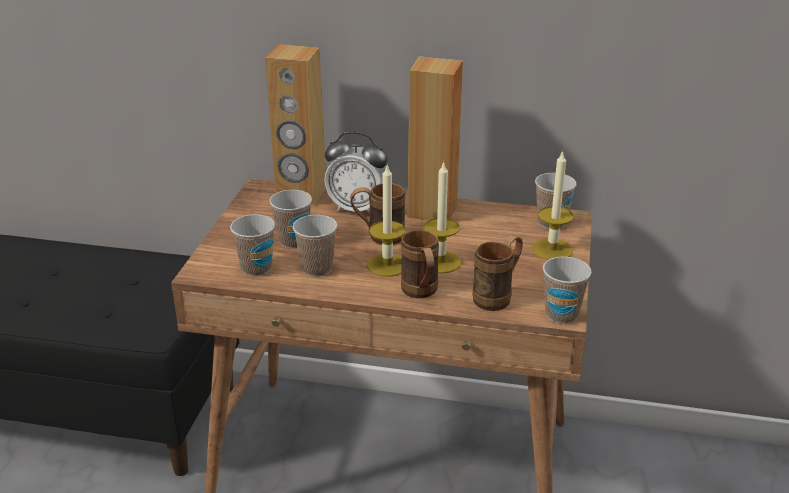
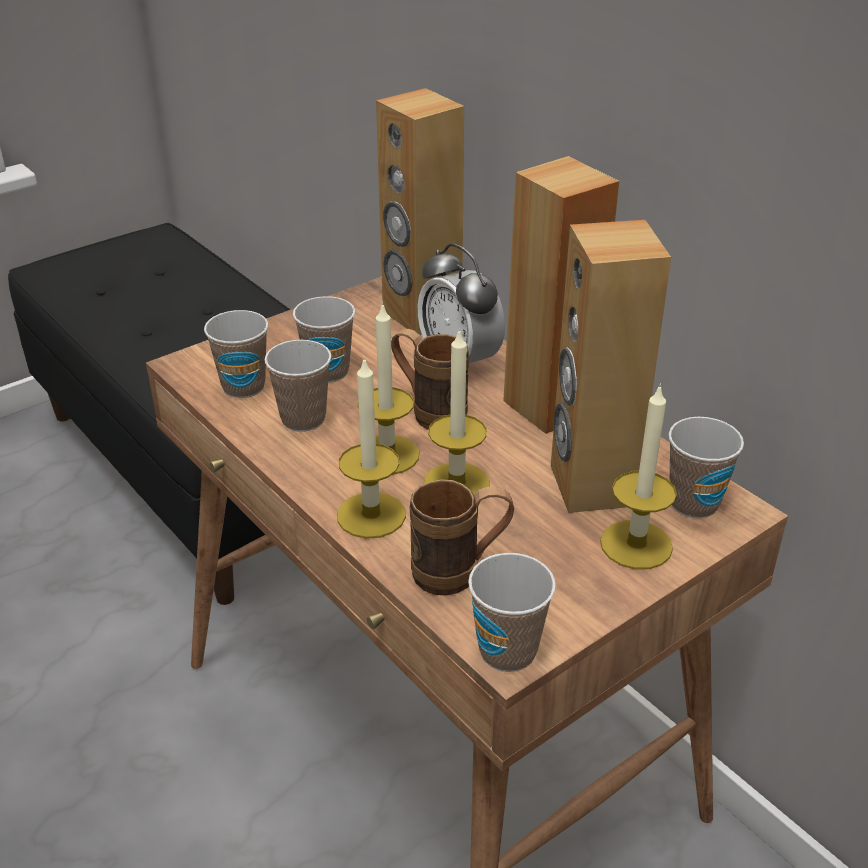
camera: 40 degrees right, 5 degrees up
(421, 293) = (371, 515): brown mug -> candle
(500, 235) = (590, 485): none -> brown speaker

